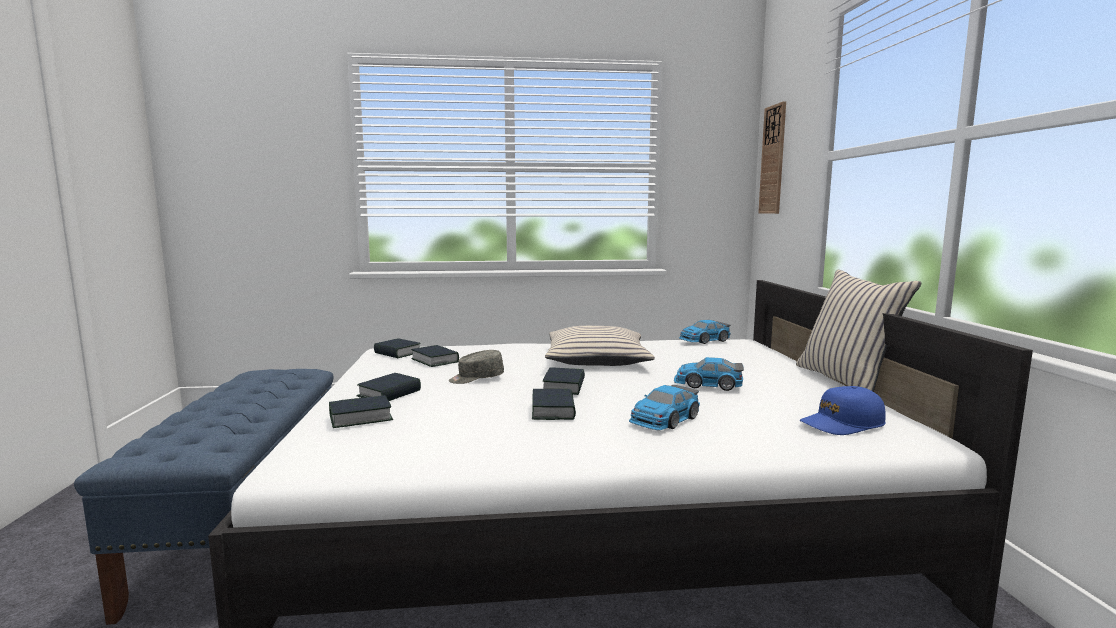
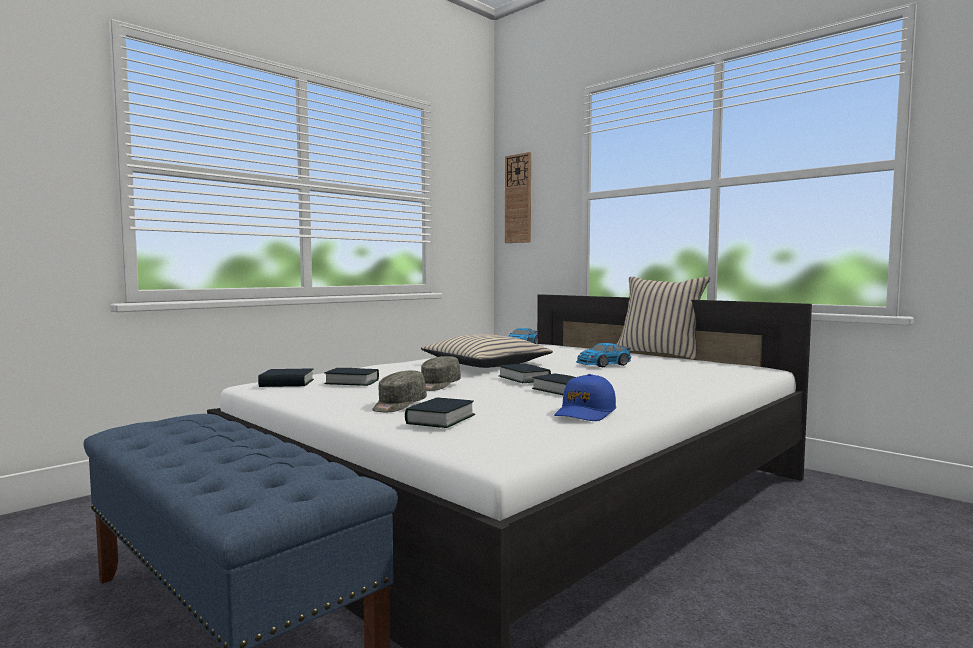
camera: 40 degrees left, 5 degrees down
(389, 394) = (398, 405): book -> grey cap
(664, 419) = (638, 382): toy car -> none
(842, 424) = (719, 369): blue cap -> blue cap (585, 413)

